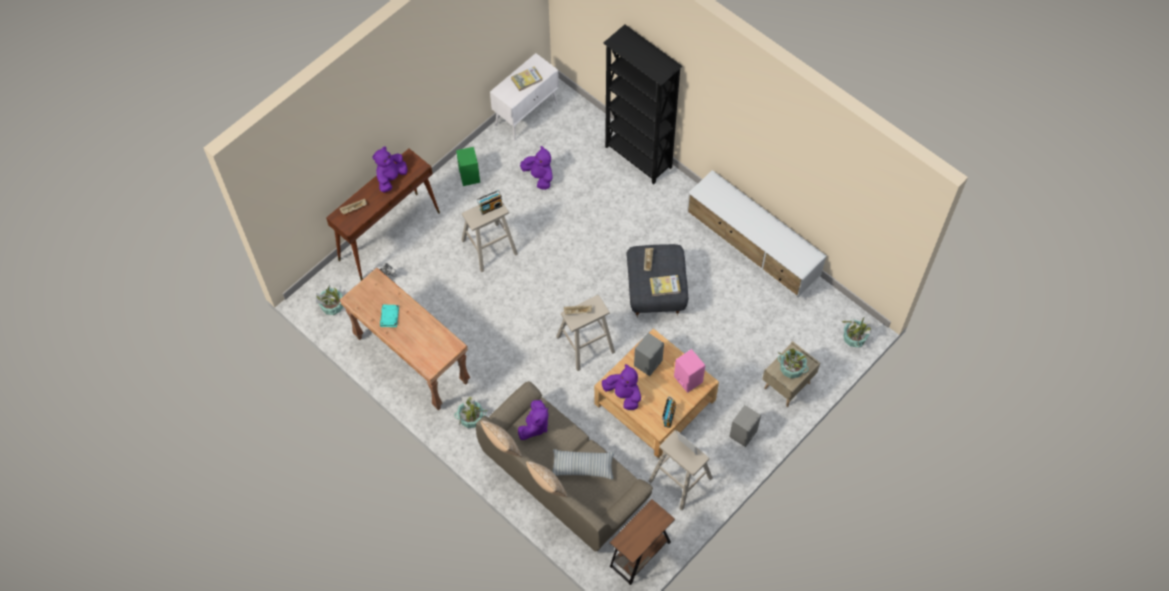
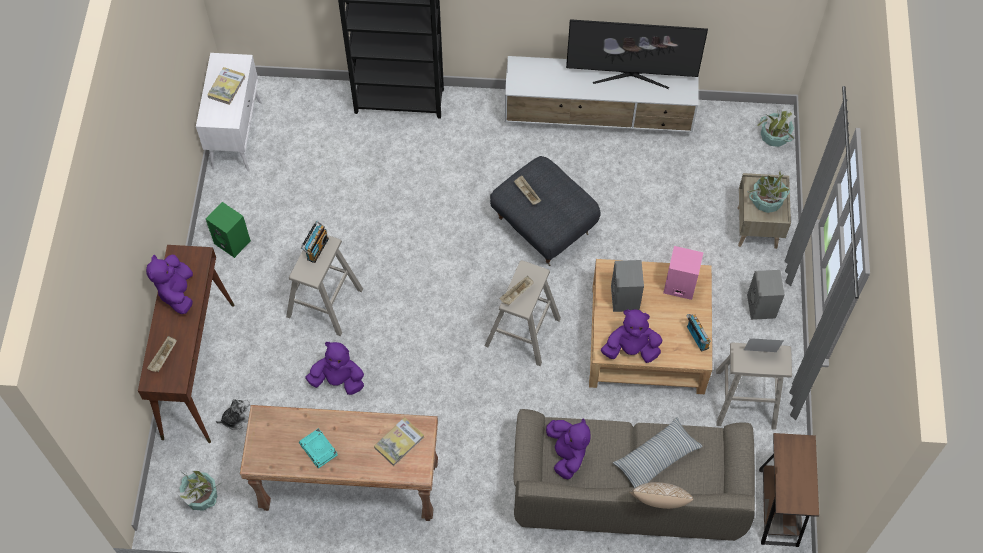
camera: 40 degrees left, 0 degrees up
(471, 418) = (473, 501): potted plant -> none
(502, 447) = (570, 499): pillow -> none
(539, 177) = (311, 191): purple plush toy -> purple plush toy (338, 380)
(665, 286) = (567, 207): book -> book (399, 442)
(777, 233) = (631, 76): none -> television

